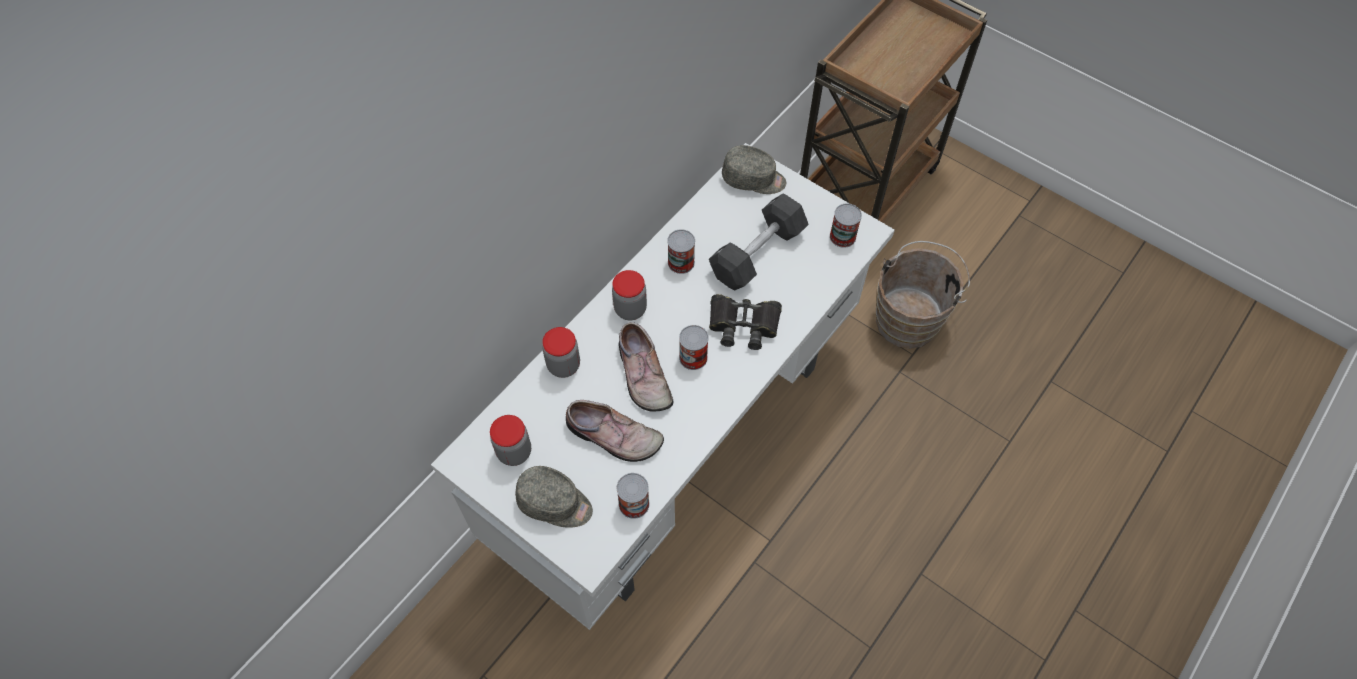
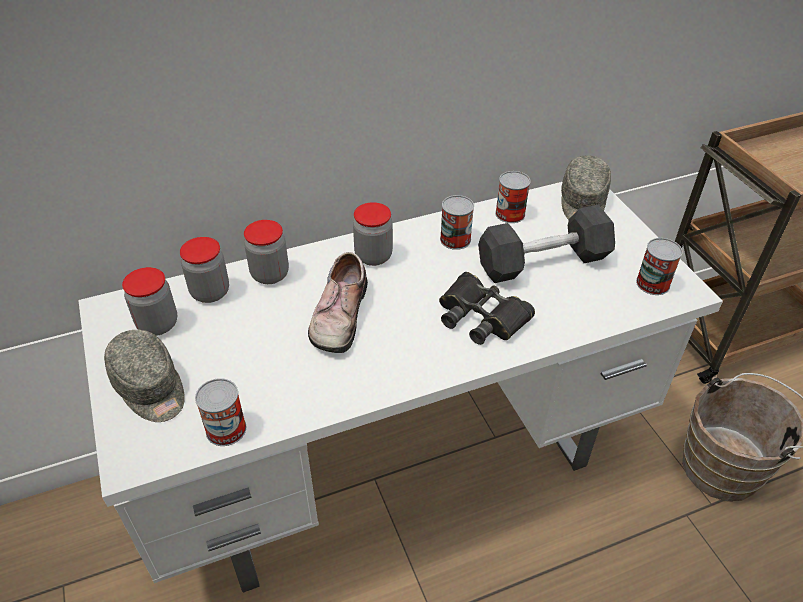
camera: 30 degrees right, 15 degrees down
(530, 404) = (210, 292): none -> jar
(613, 437) = (261, 356): shoe -> none
(693, 357) = (403, 322): can -> can (510, 214)
(753, 179) = (582, 203): grey cap -> grey cap turned 60 degrees clockwise

